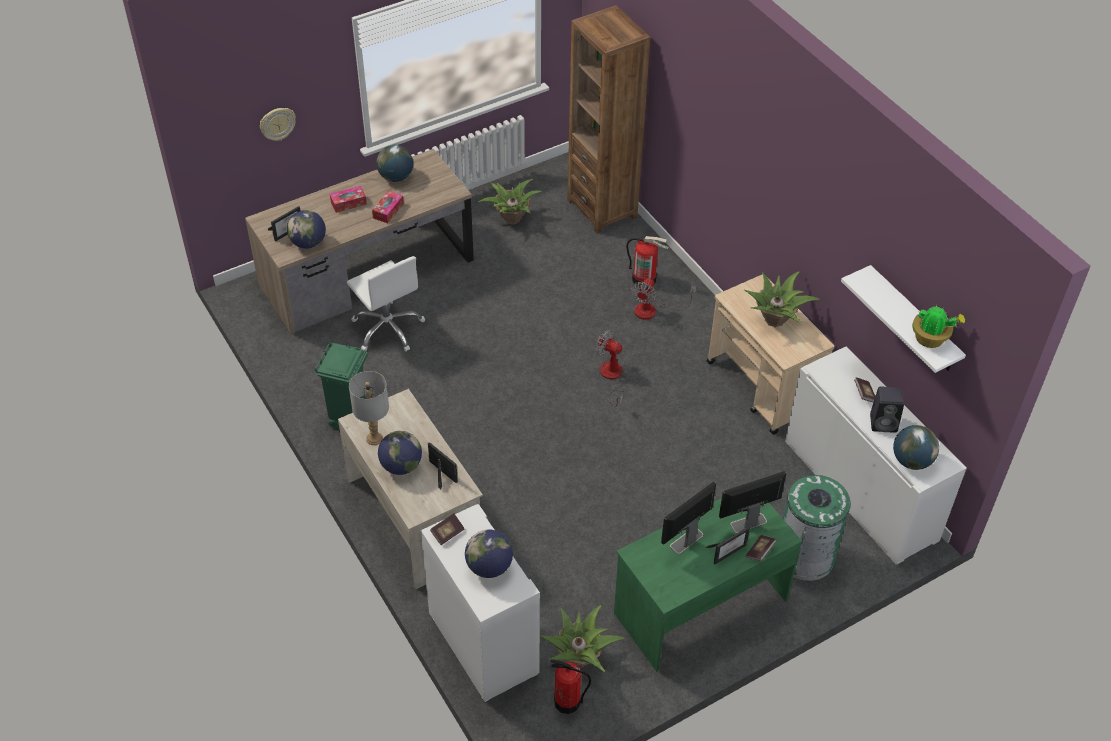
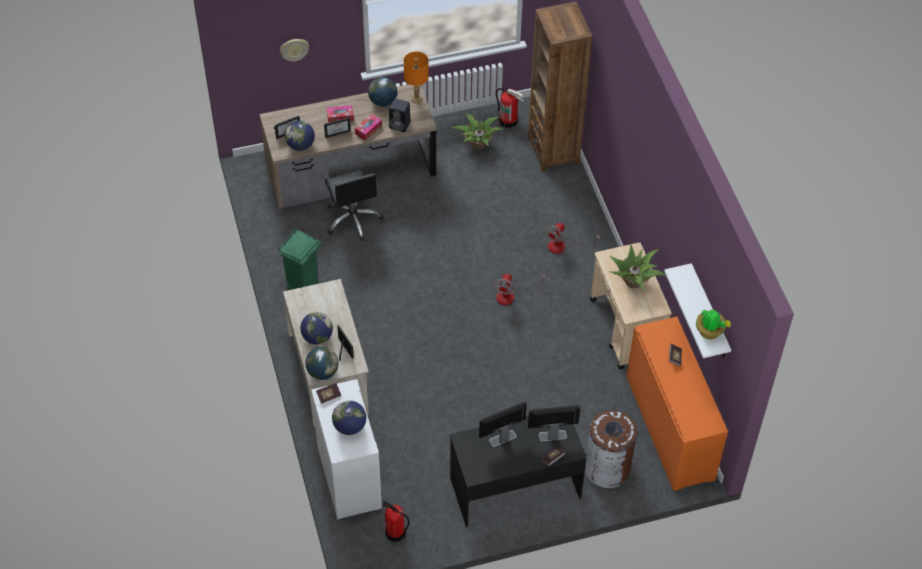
camera: 15 degrees right, 5 degrees up
(374, 438) = (304, 312): grey table lamp -> none
(388, 328) = (353, 219): white office chair -> black office chair
(436, 167) = (416, 99): none -> orange table lamp
(580, 658) = (414, 504): potted plant -> none
(612, 377) = (511, 296): fan -> fan turned 120 degrees counterclockwise
(644, 279) = (566, 219): fire extinguisher -> fire extinguisher (508, 120)
(699, 605) = (515, 487): green desk -> black desk
(728, 550) = (529, 452): picture frame -> picture frame (337, 132)
(805, 556) = (607, 468): green trash can -> brown trash can
(860, 490) = (669, 428): white cabinet -> orange cabinet
(884, 423) = (680, 383): black speaker -> black speaker (400, 125)
(911, 461) = (688, 417): globe -> globe (322, 372)

